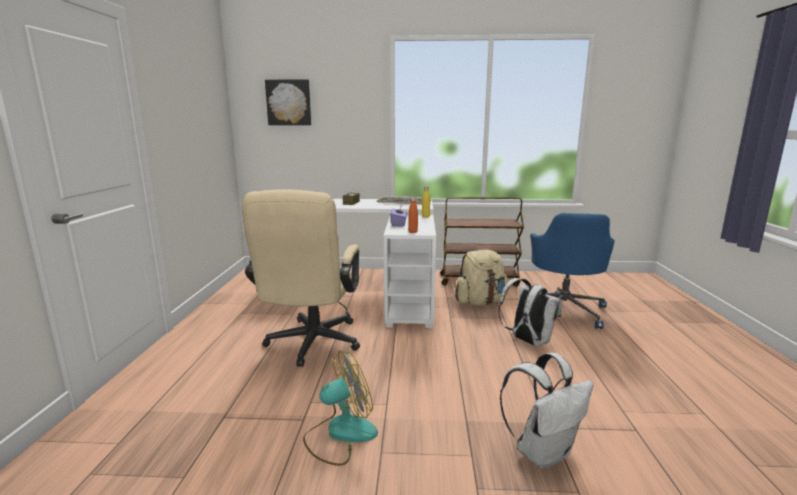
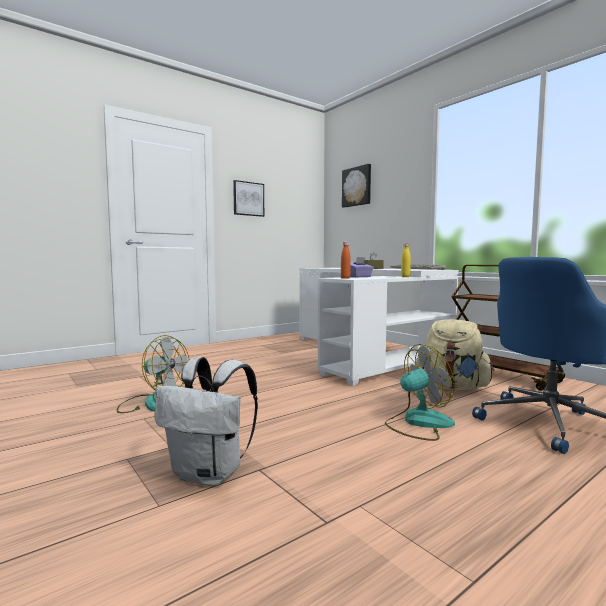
camera: 50 degrees right, 10 degrees down
(174, 119) = (248, 199): none -> picture
(311, 345) = (251, 367): beige office chair -> none
(527, 341) = (418, 423): white backpack -> fan

